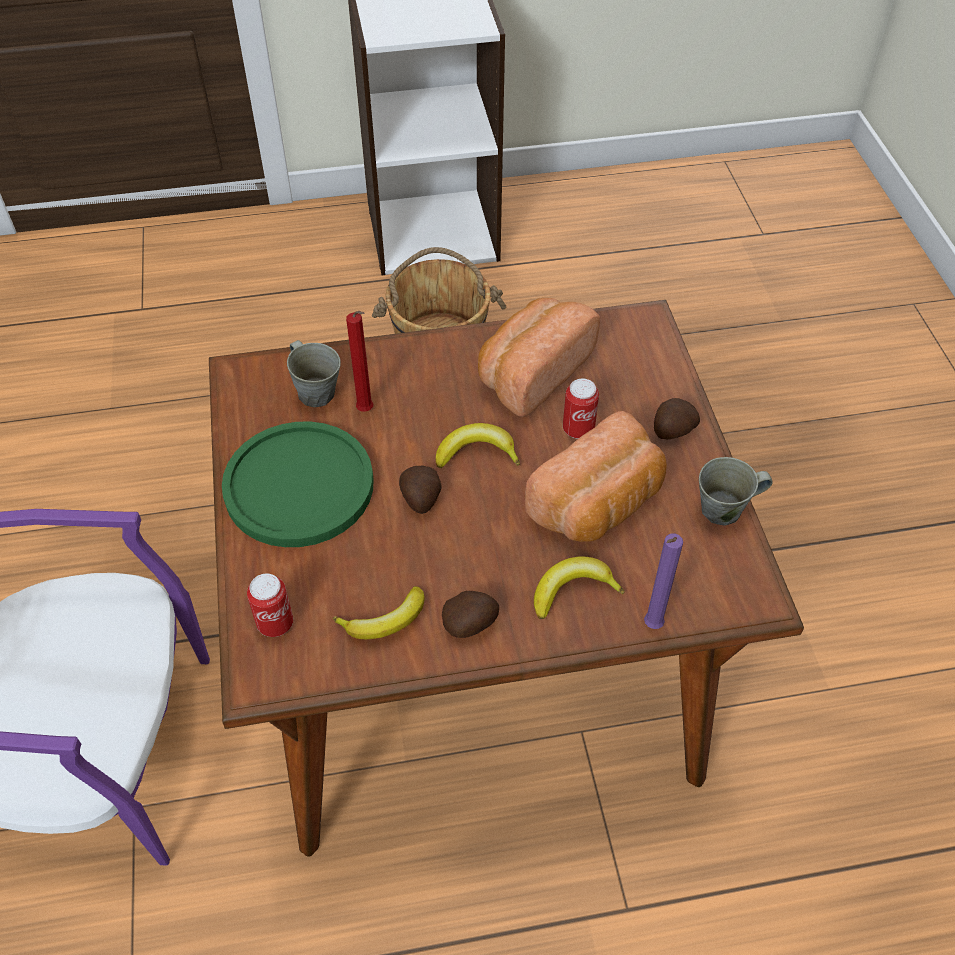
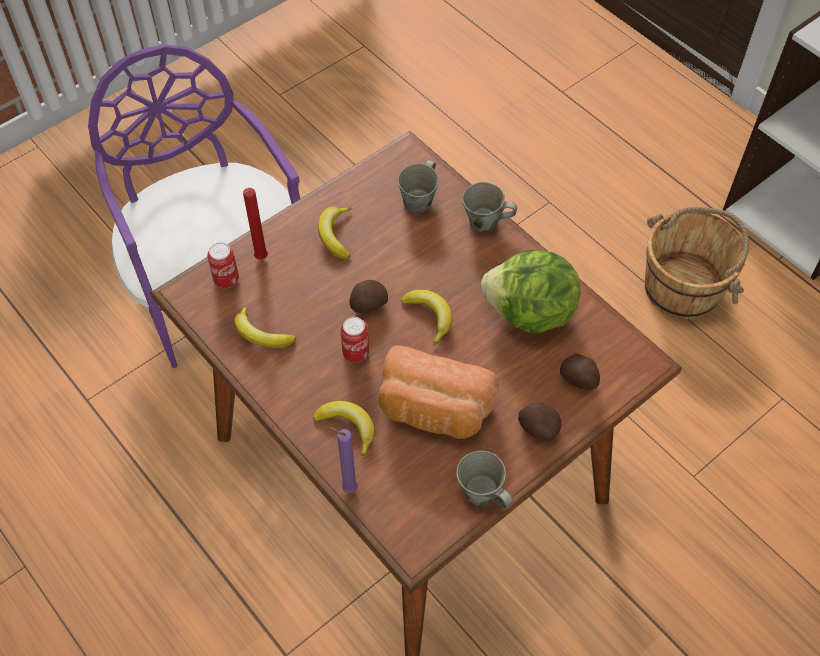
camera: 60 degrees right, 5 degrees up
(299, 486) = (335, 235): green plate -> banana
(367, 411) = (422, 237): red candle -> red candle (260, 259)
(390, 353) = (485, 222): none -> grey mug
(471, 624) = (286, 381): potato -> potato (579, 380)
(532, 372) = (530, 314): bread -> lettuce
(578, 429) = (495, 367): can -> can (356, 353)

